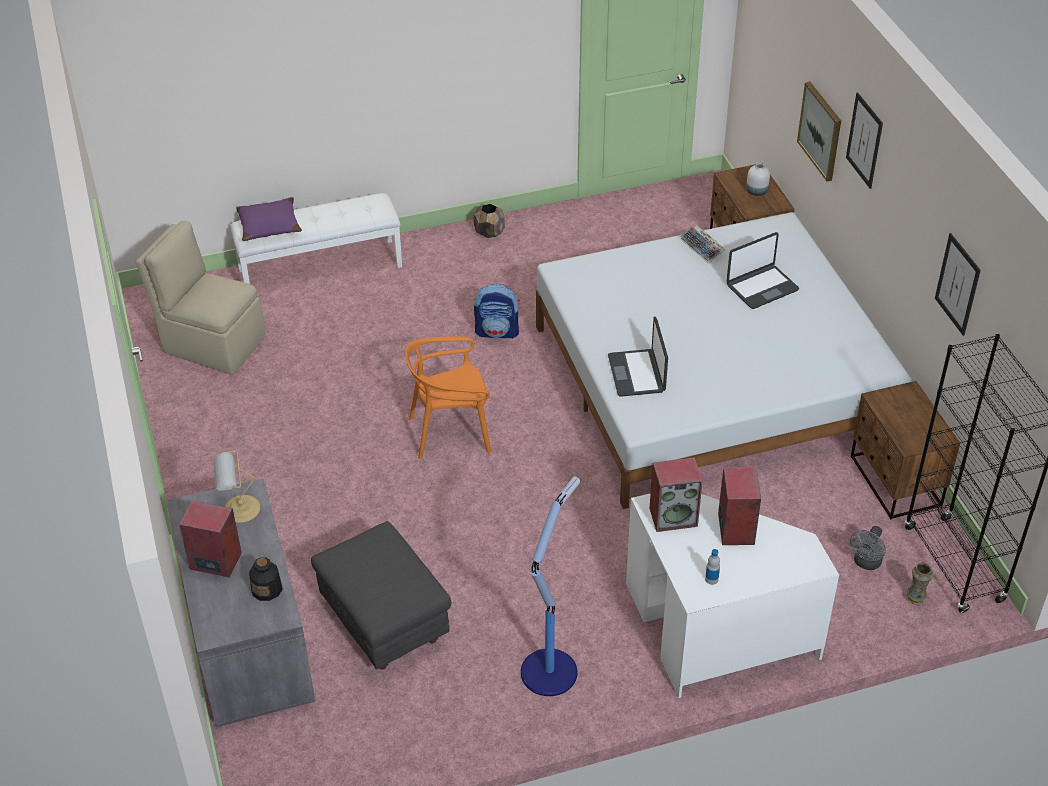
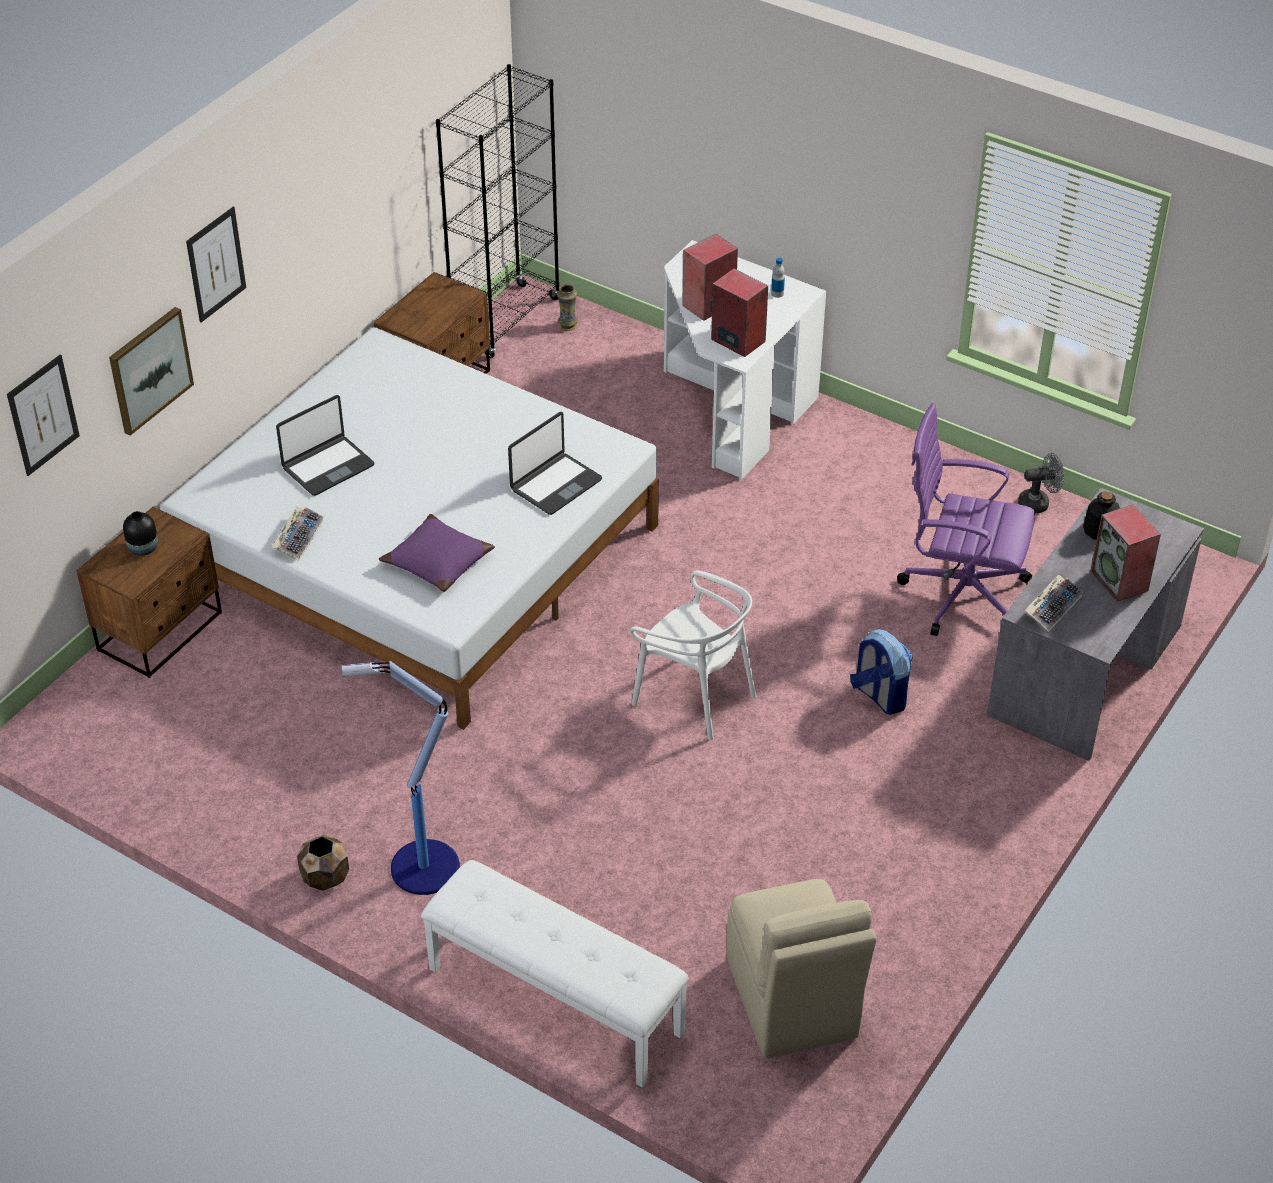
camera: 130 degrees left, 0 degrees up
(239, 509) = (1053, 606): table lamp -> keyboard
(269, 226) = (612, 973): purple pillow -> purple pillow (437, 562)
(386, 623) = (960, 593): grey ottoman -> purple office chair
(450, 432) = (695, 697): orange chair -> white chair
(497, 332) = (504, 755): backpack -> backpack (879, 696)
(550, 670) = (880, 474): floor lamp -> floor lamp (421, 868)
(756, 191) = (144, 548): white vase -> black vase
(761, 287) = (327, 466): laptop -> laptop turned 120 degrees clockwise
(866, 563) = (558, 364): grey fan -> grey fan (1038, 503)
(957, 284) = (374, 171): picture -> picture (43, 415)

